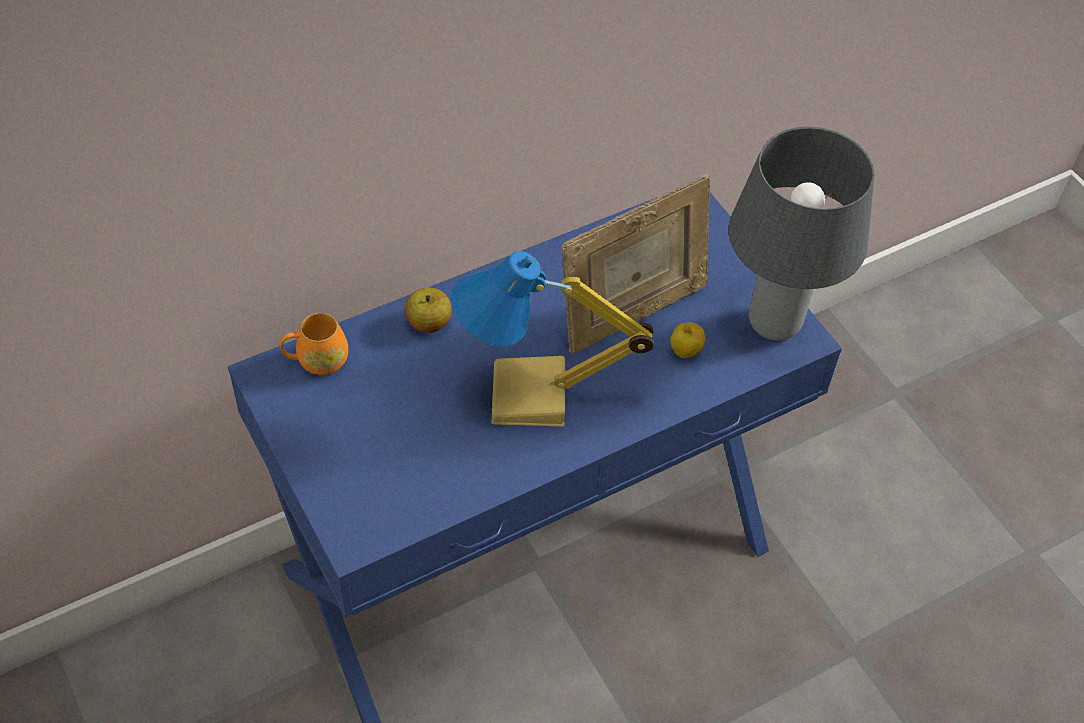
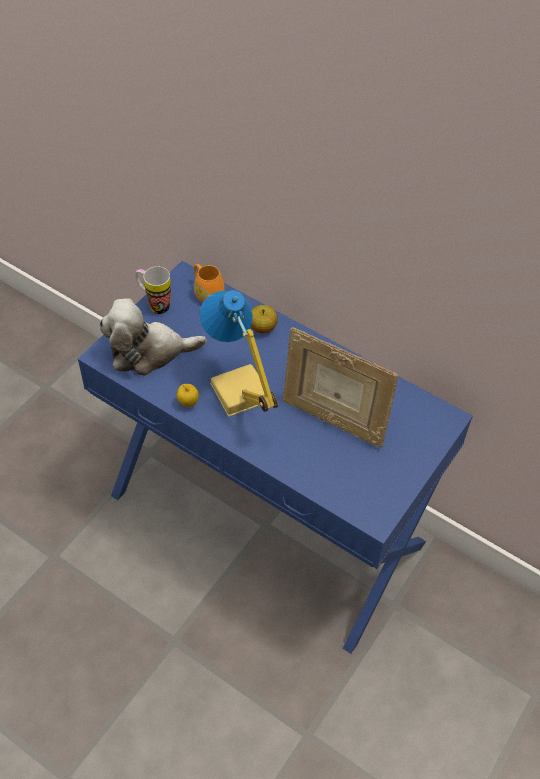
camera: 65 degrees right, 0 degrees up
(295, 435) = (154, 304): none -> mug
(386, 477) = (148, 352): none -> plush toy
(685, 352) = (321, 457): apple -> apple (188, 403)
(772, 322) = (377, 496): grey table lamp -> none

